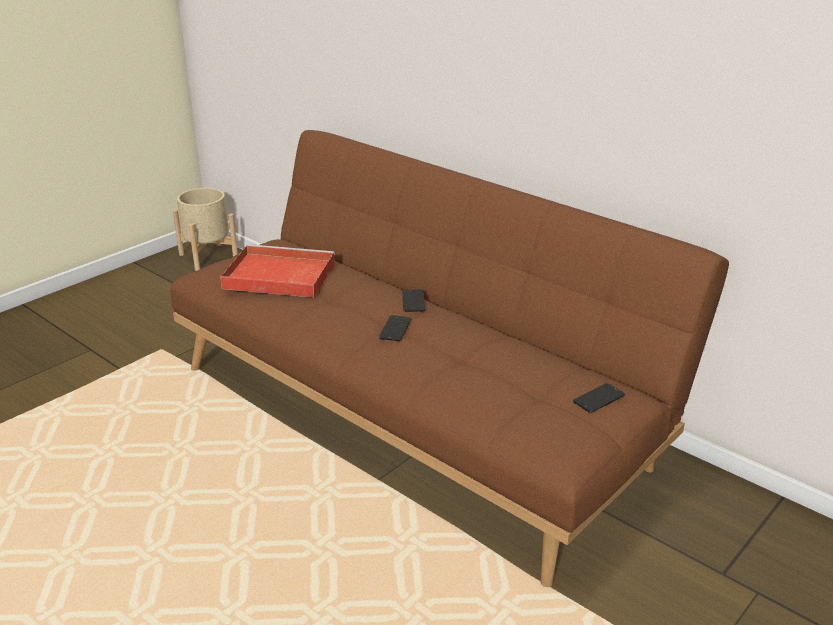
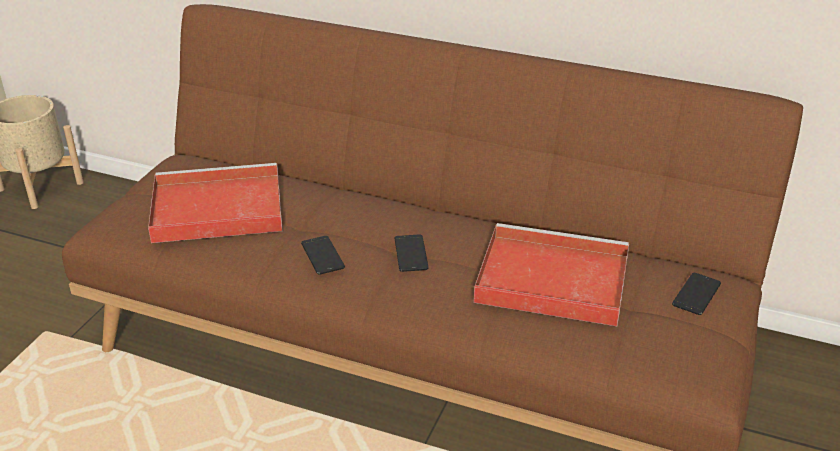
camera: 20 degrees left, 5 degrees up
(413, 301) = (408, 211): phone -> phone (322, 255)
(486, 365) = (549, 279): none -> red tray

